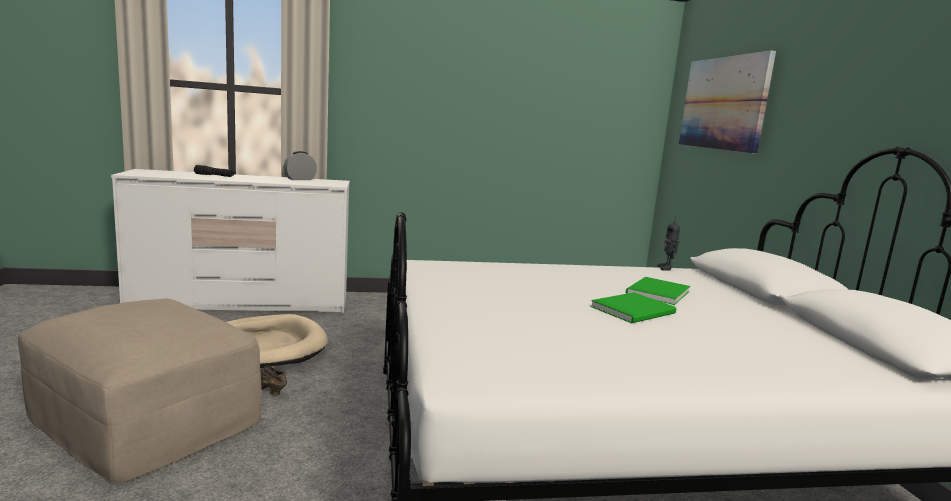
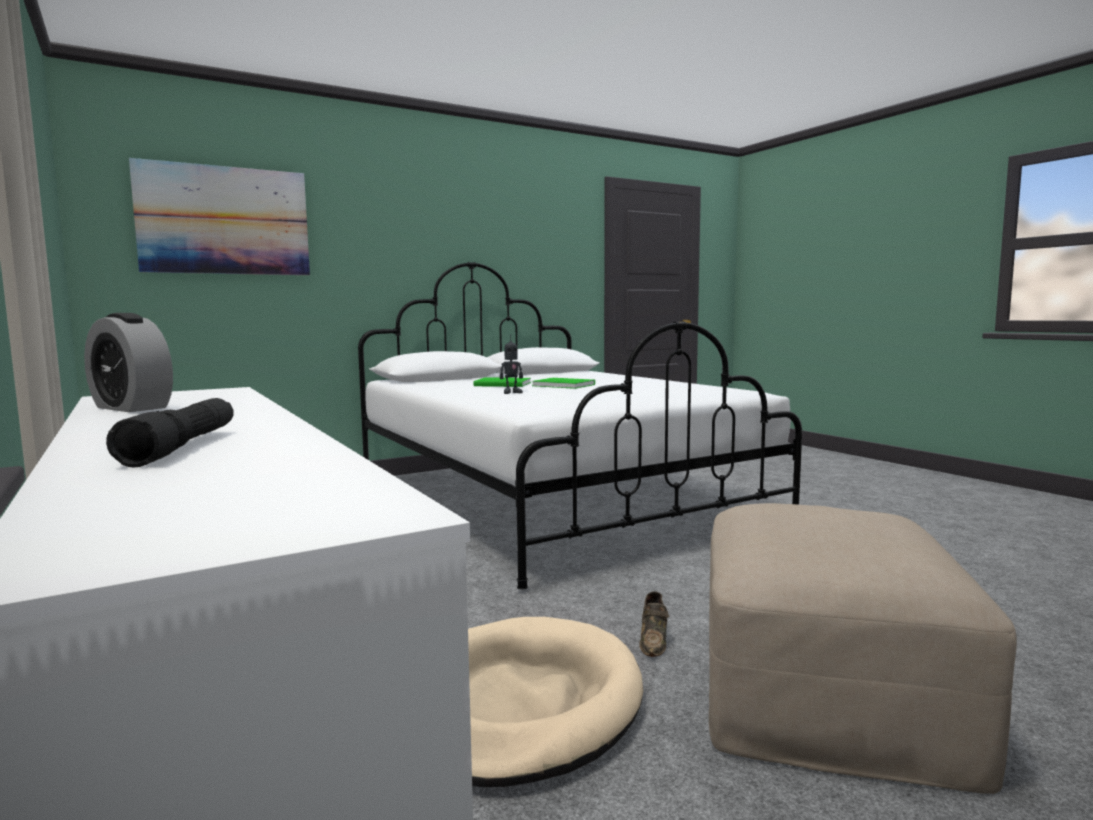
camera: 110 degrees left, 5 degrees down
(666, 268) = (408, 385): toy robot -> toy robot (511, 392)

